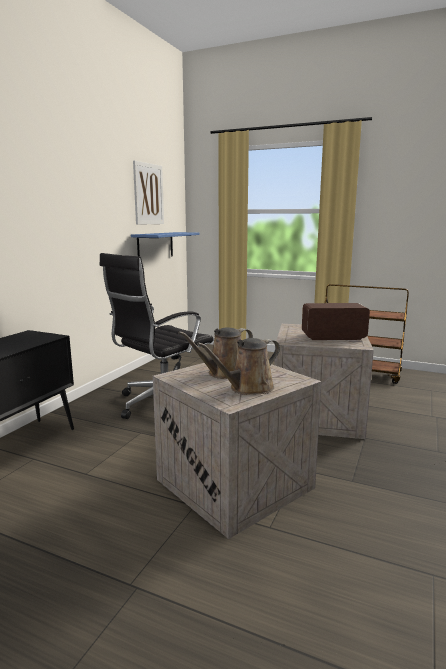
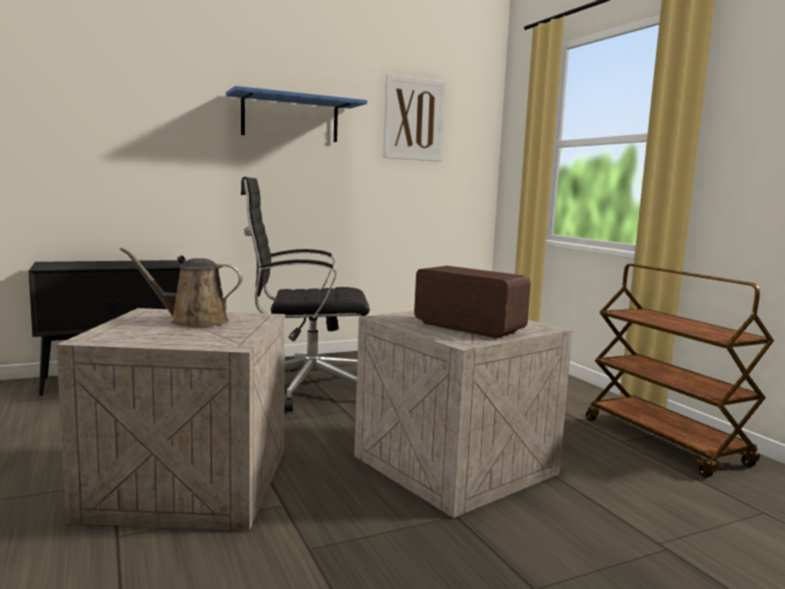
camera: 40 degrees right, 5 degrees down
(155, 246) = (422, 190): blue shelf -> blue shelf (290, 118)
(248, 388) = (156, 335): brown watering can -> none

